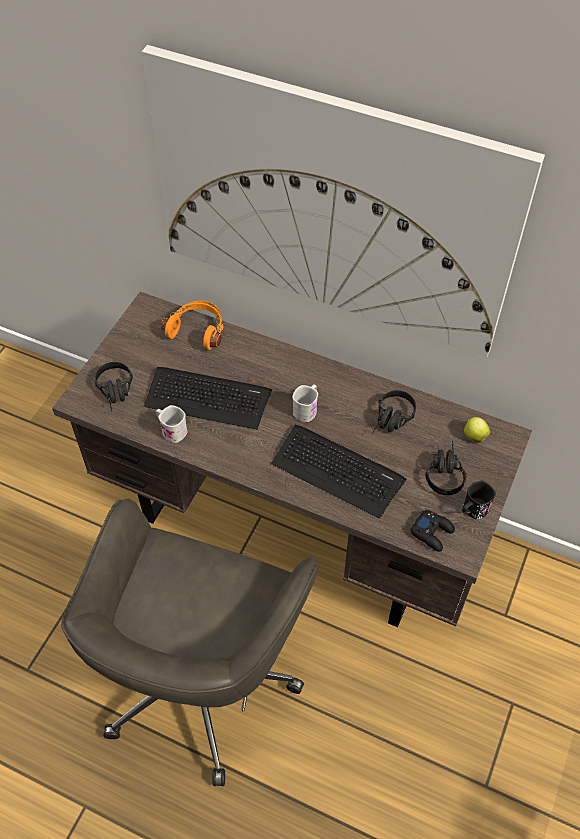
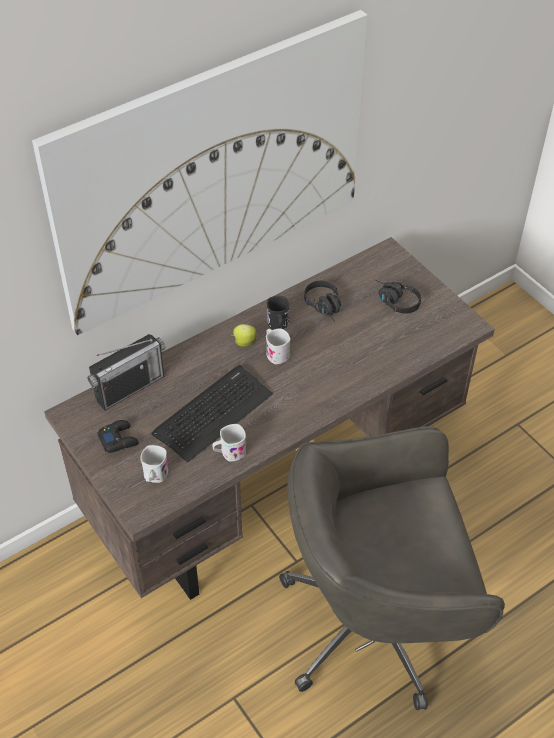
camera: 60 degrees left, 5 degrees down
(116, 392) = (154, 477): black headphones -> white mug
(198, 330) = (130, 387): orange headphones -> radio
(202, 675) = (377, 621): grey office chair -> grey office chair turned 120 degrees clockwise
(337, 471) = (350, 362): keyboard -> none
(432, 532) = (442, 333): black game controller -> black game controller (118, 439)
(472, 511) = (438, 302): black mug -> black mug (278, 325)
(474, 436) = (374, 269): apple -> apple (243, 342)

